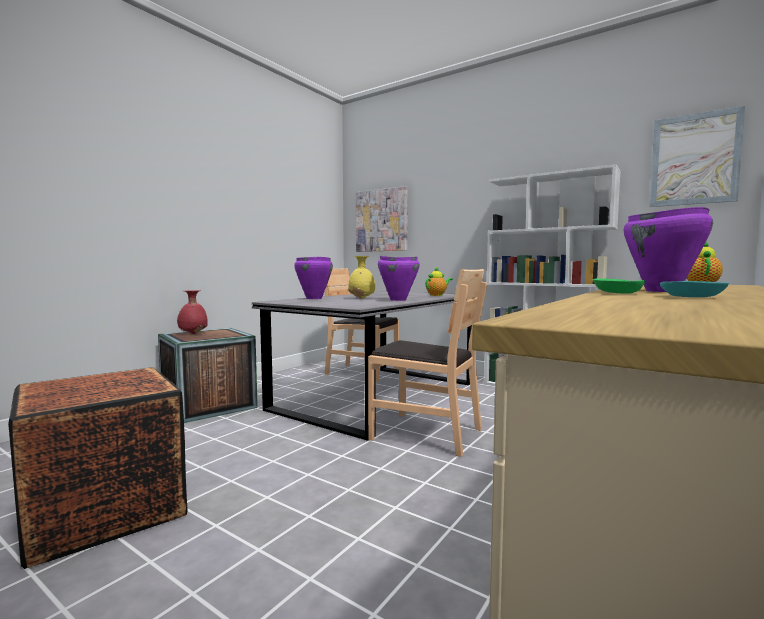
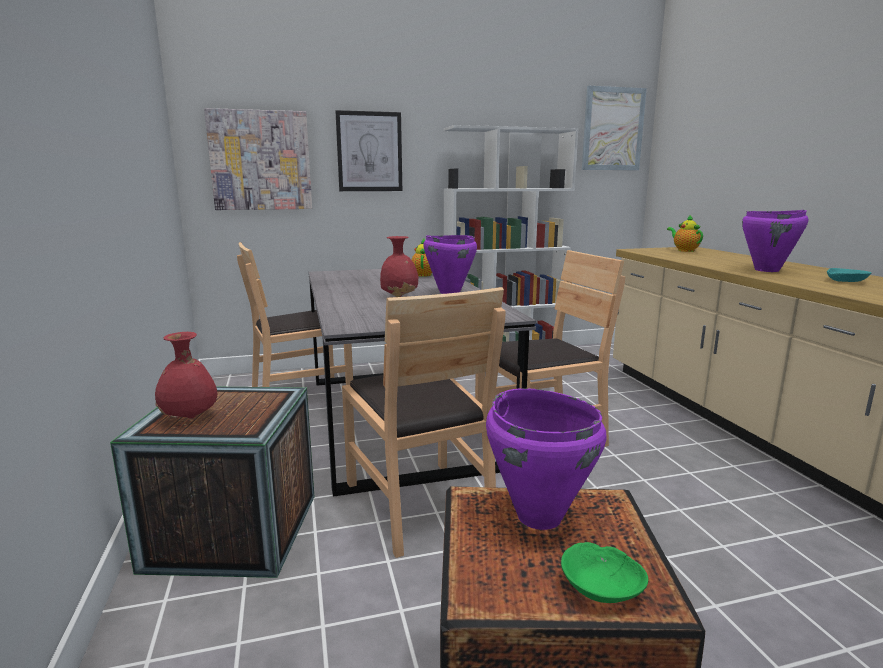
camera: 50 degrees left, 10 degrees up
(280, 428) = (419, 504): none -> brown chair
(314, 298) = (347, 307): purple cooking pot -> purple cooking pot (539, 516)
(362, 298) = (400, 296): yellow vase -> red vase
(445, 208) = (369, 152): none -> picture
(618, 293) = (785, 279): green bowl -> green bowl (601, 586)

